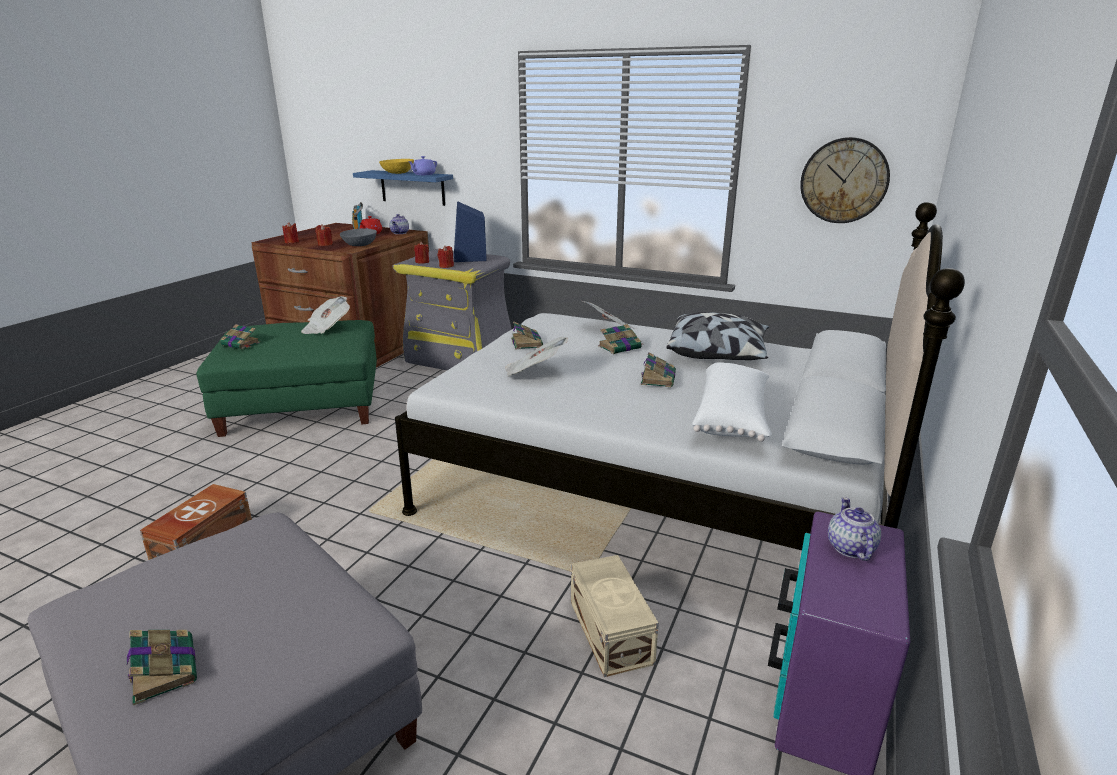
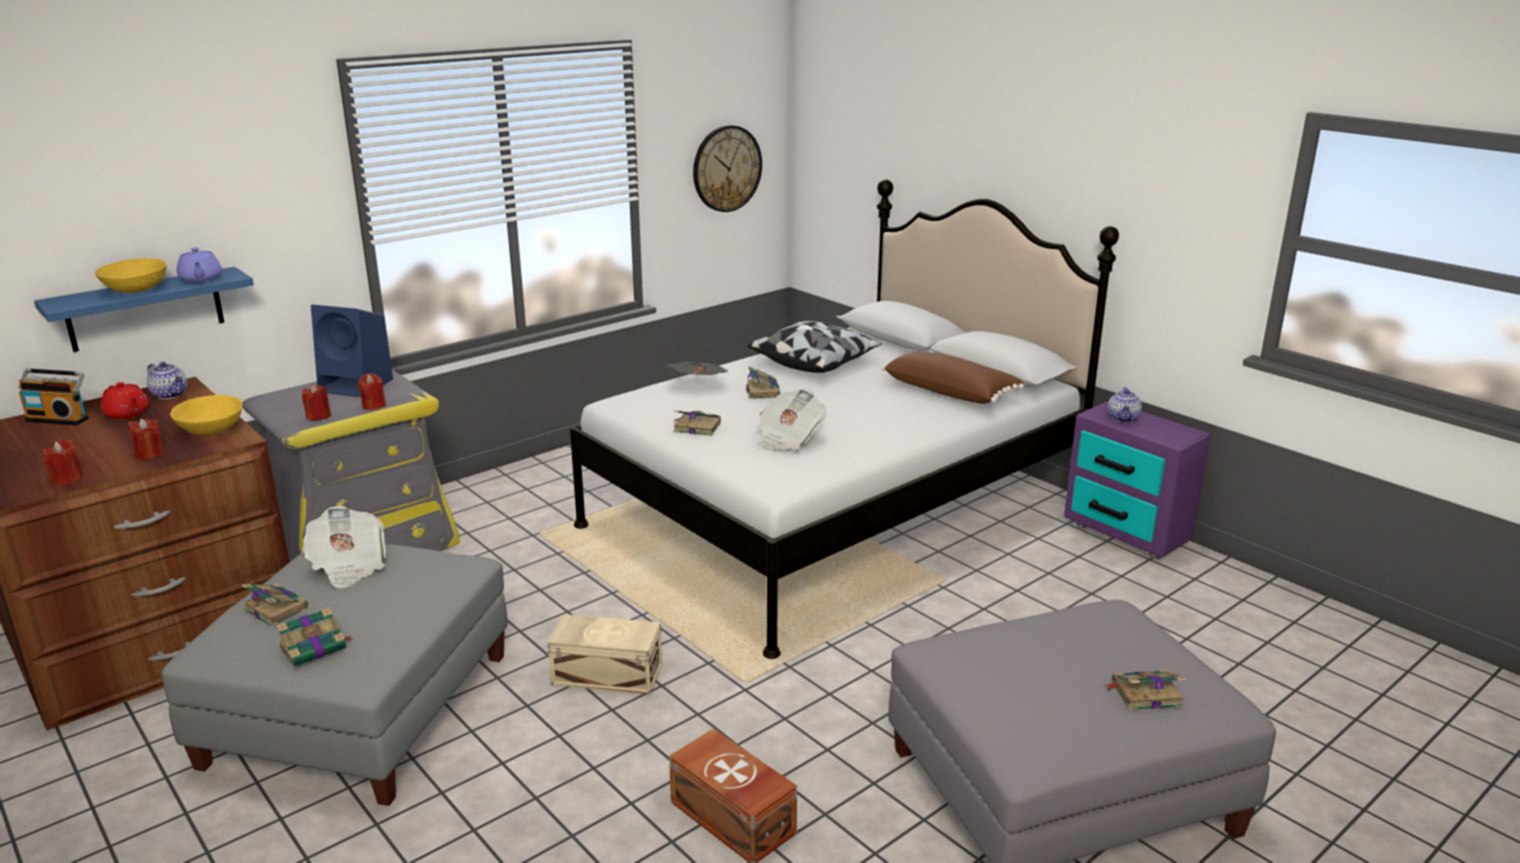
camera: 65 degrees left, 0 degrees up
(303, 404) = (360, 708): green ottoman -> grey ottoman
(359, 245) = (210, 430): grey bowl -> yellow bowl
(611, 630) = (1019, 587): beige storage box -> beige storage box (606, 673)
(658, 378) = (853, 395): book -> book (275, 608)
(733, 417) = (951, 392): white pillow -> brown pillow
(849, 548) = (1123, 418): teapot -> teapot turned 105 degrees counterclockwise

